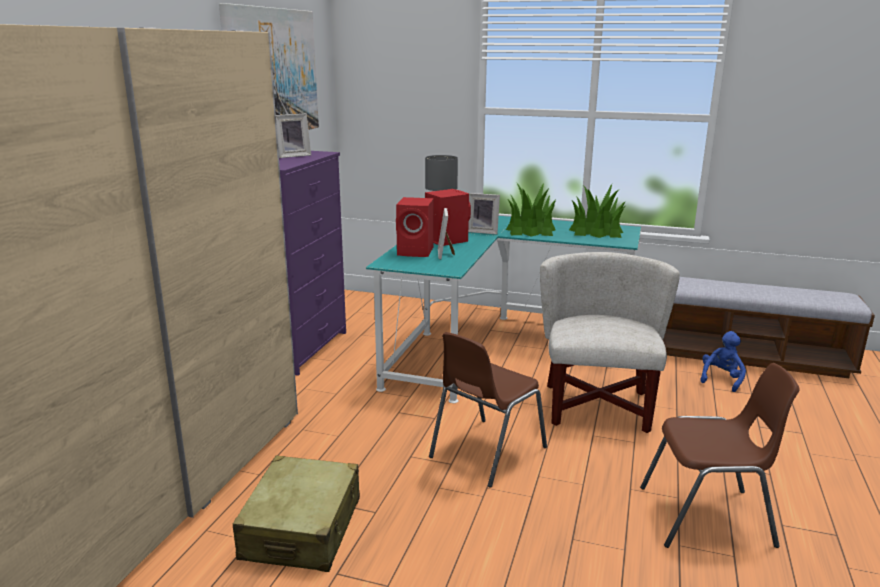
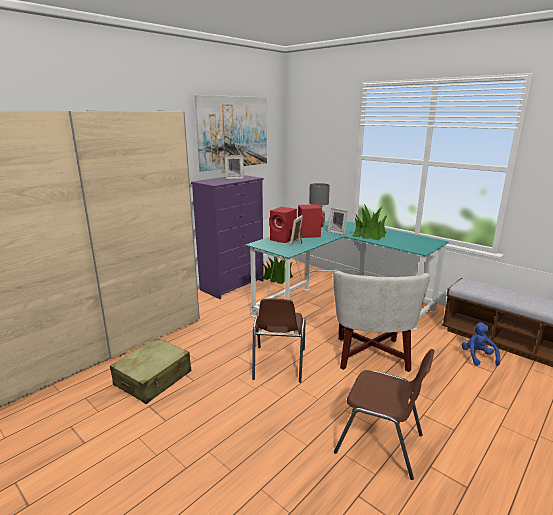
camera: 25 degrees right, 0 degrees up
(485, 452) = (278, 364): brown chair -> brown chair turned 60 degrees counterclockwise
(596, 231) = (412, 240): potted plant -> potted plant (277, 277)
(598, 407) = (371, 354): white armchair -> white armchair turned 150 degrees clockwise
(721, 379) = (478, 357): blue plush toy -> blue plush toy turned 60 degrees counterclockwise

